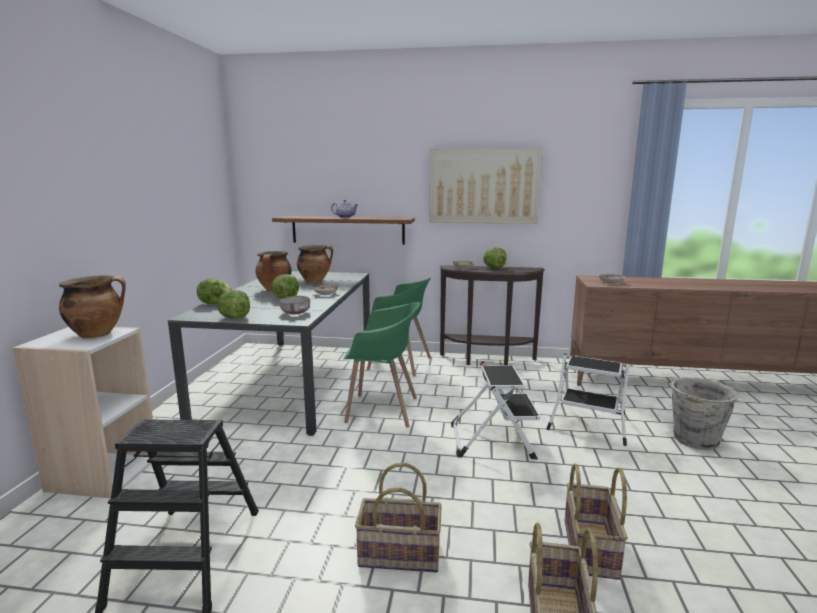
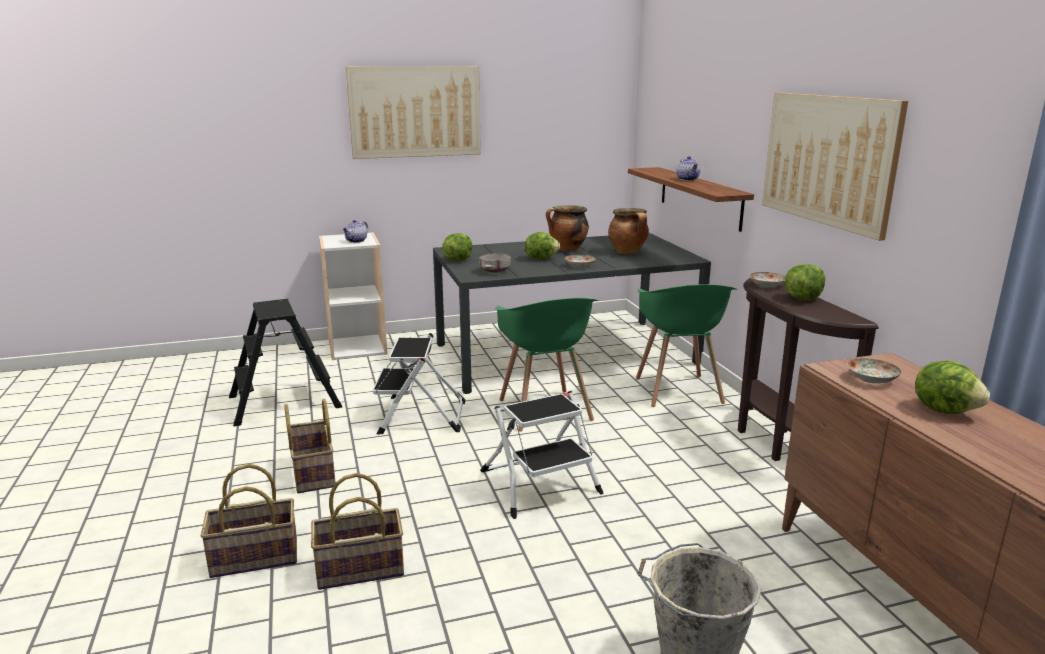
camera: 65 degrees right, 5 degrees up
(92, 170) = (415, 112): none -> picture
(98, 334) = (356, 241): cooking pot -> teapot
(214, 303) = (493, 246): lettuce -> lettuce (945, 410)
(588, 422) = (652, 549): step ladder -> step ladder (420, 415)

